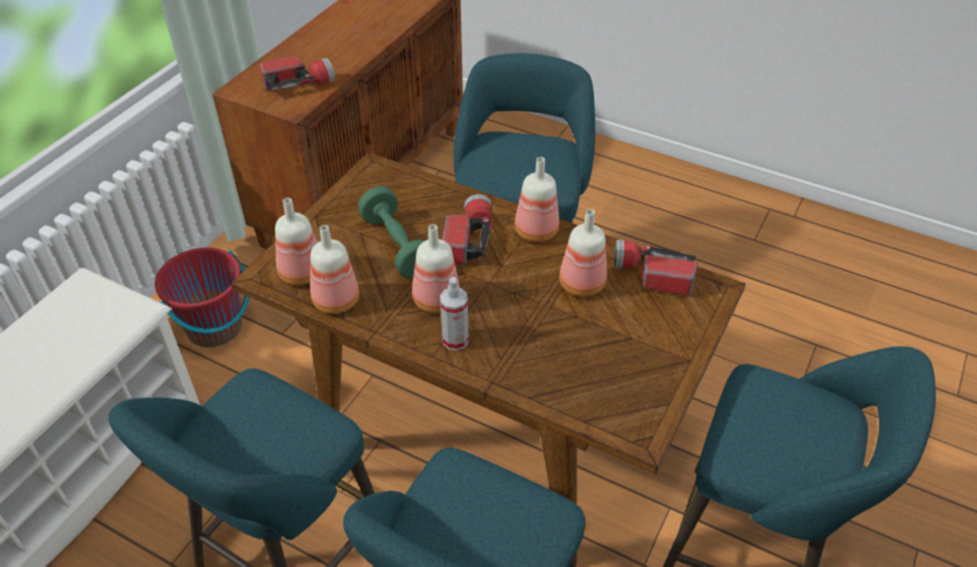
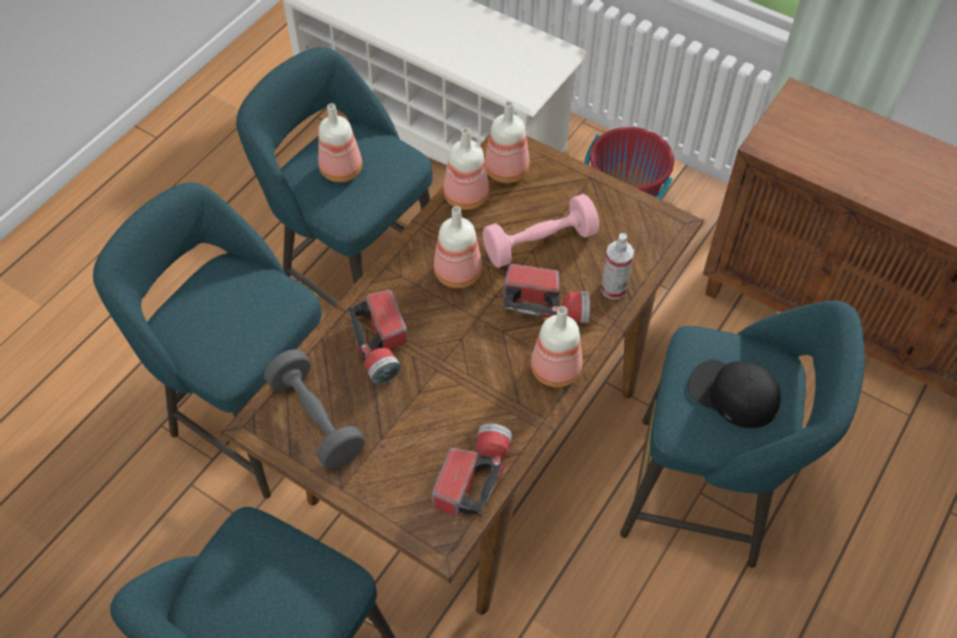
camera: 95 degrees right, 10 degrees up
(299, 84) = (816, 147): flashlight -> flashlight (381, 345)
(397, 246) = (539, 244): green dumbbell -> pink dumbbell
(455, 340) = (402, 286): spray bottle -> spray bottle (613, 289)
(523, 159) = (732, 394): none -> black cap
(580, 284) = (466, 402): bottle -> bottle (341, 169)
(624, 388) = (316, 419): none -> grey dumbbell

